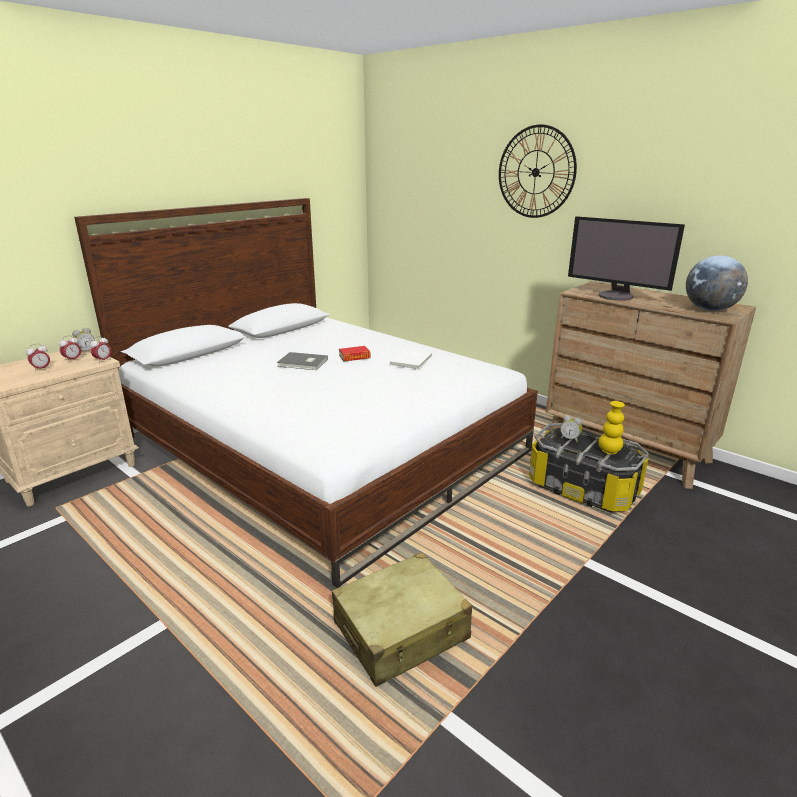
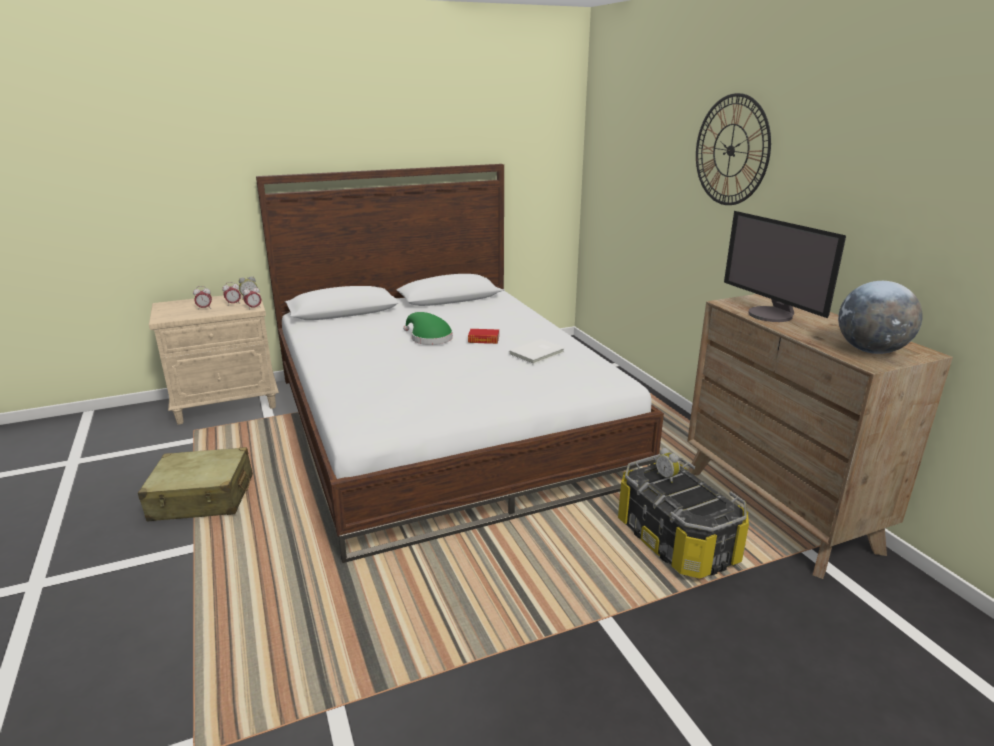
camera: 25 degrees right, 0 degrees up
(303, 363) = (429, 338): grey book -> green hat
(401, 631) = (363, 620): beige suitcase -> beige suitcase (202, 498)
(609, 451) = (700, 502): yellow vase -> none

